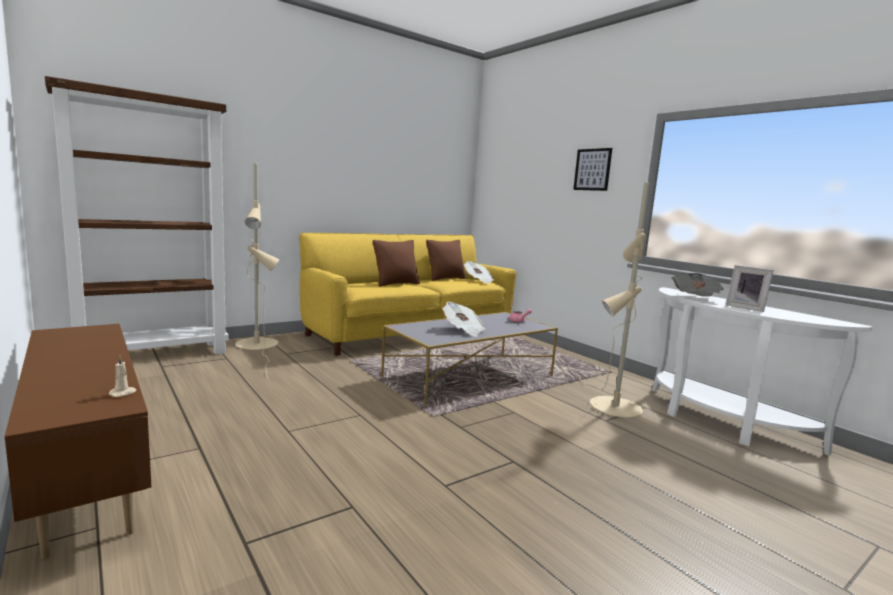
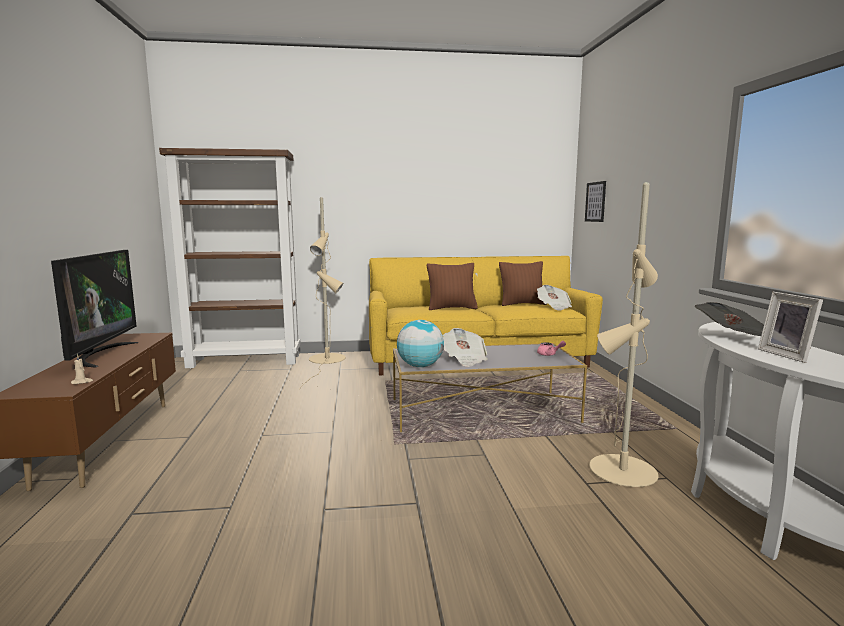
camera: 30 degrees right, 0 degrees up
(70, 358) = (100, 355): none -> television
(436, 339) = (420, 366): none -> globe
(592, 169) = (670, 170): picture -> picture (595, 202)

